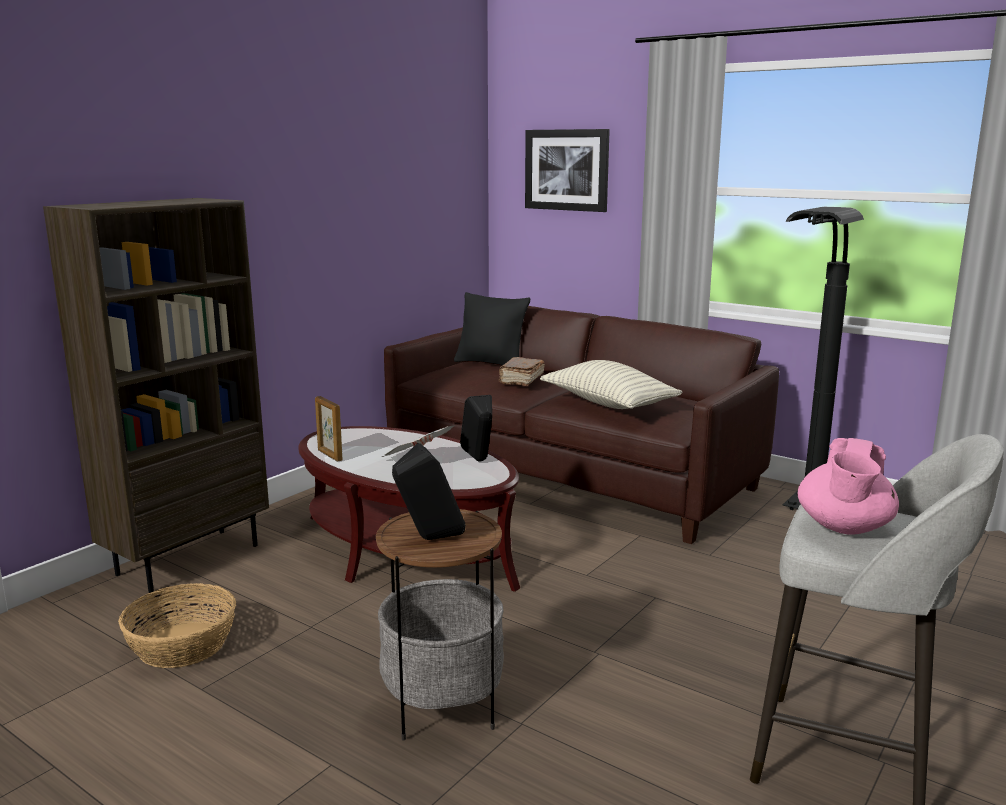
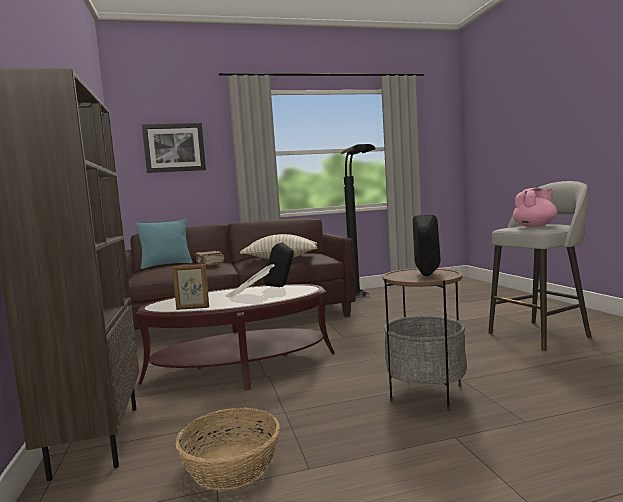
camera: 50 degrees left, 10 degrees down
(491, 363) = (166, 265): black pillow -> turquoise pillow
(844, 528) = (535, 226): pink teapot -> pink teapot turned 90 degrees counterclockwise

